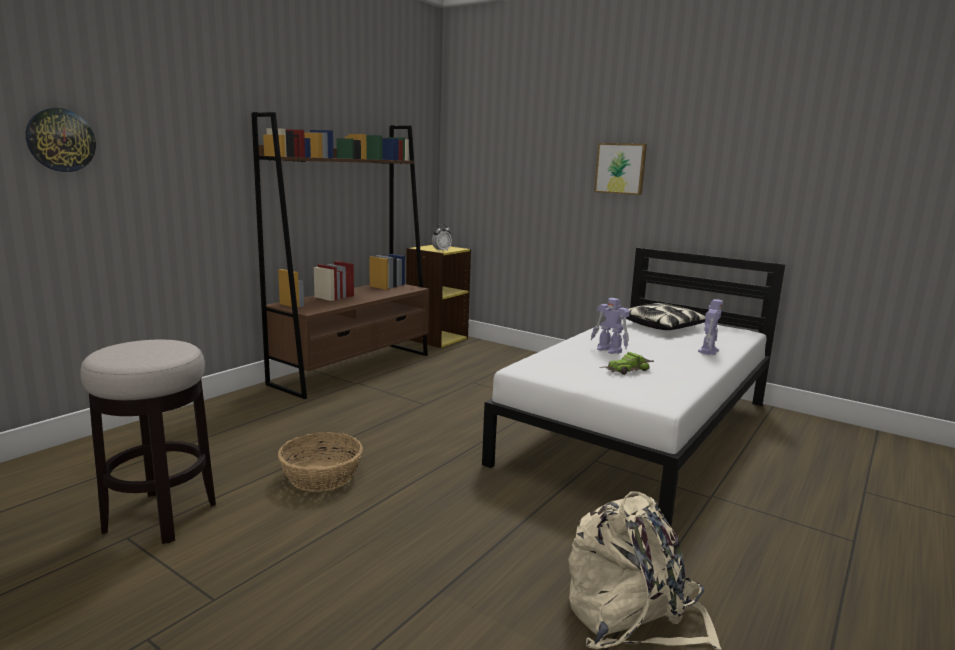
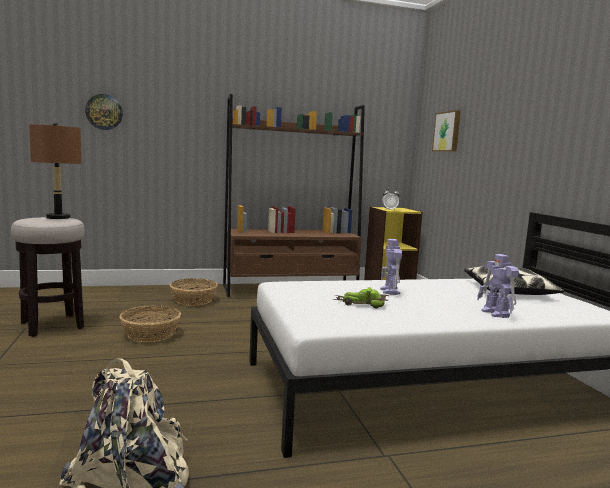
camera: 40 degrees right, 5 degrees down
(150, 344) = (58, 217): none -> brown table lamp
(275, 416) = (193, 300): none -> basket
(621, 168) = (527, 131): picture -> picture (447, 131)
(708, 351) = (495, 313): toy robot -> toy robot turned 90 degrees clockwise

